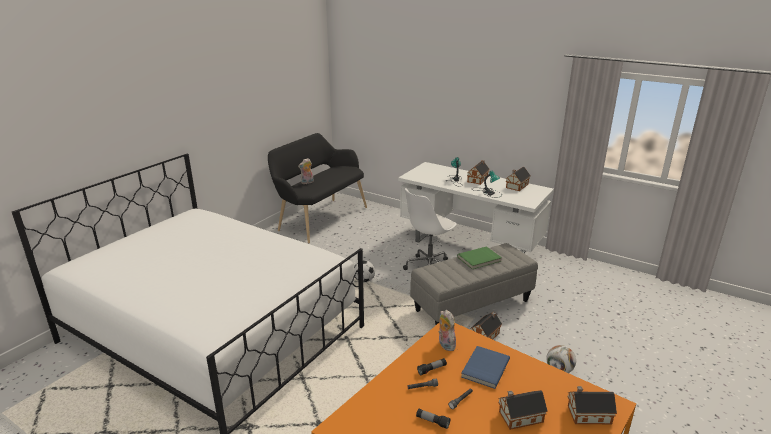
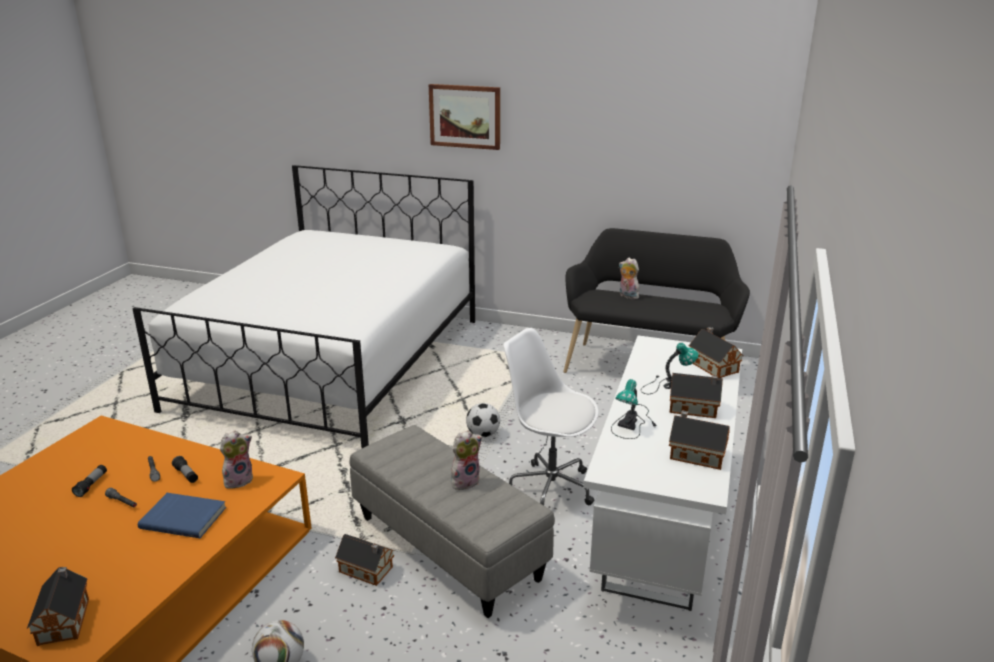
camera: 75 degrees right, 0 degrees up
(169, 105) = (465, 116): none -> picture
(479, 259) = (465, 481): green book -> plush toy
(519, 417) = (80, 552): toy house -> toy house (712, 366)

